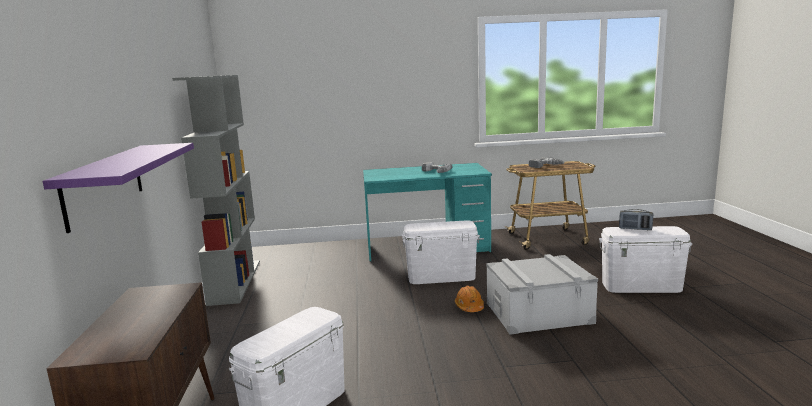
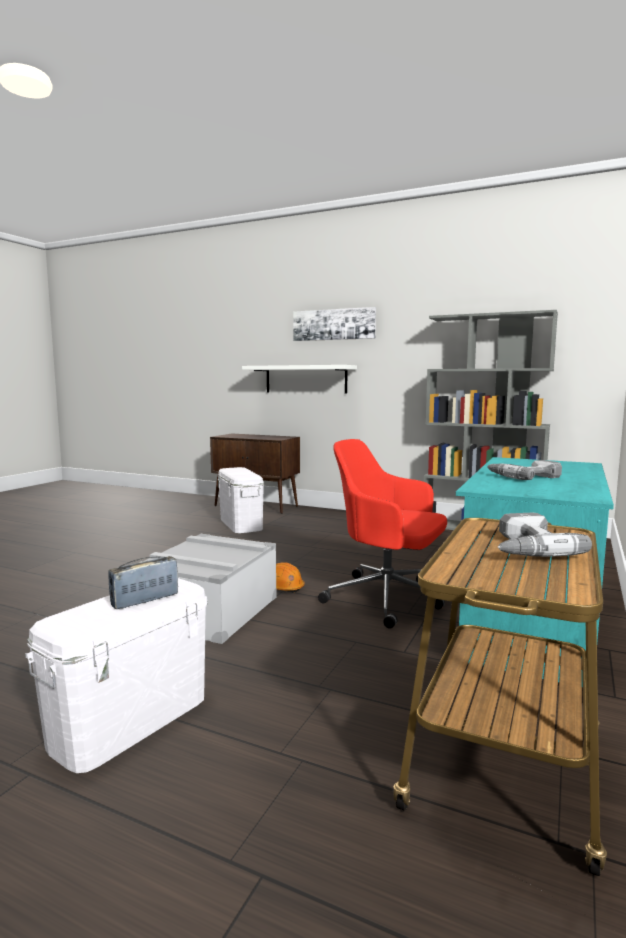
camera: 120 degrees right, 5 degrees down
(104, 184) = (305, 379): purple shelf -> white shelf
(111, 82) = (334, 324): none -> picture
(441, 277) = (387, 599): white storage box -> red office chair

